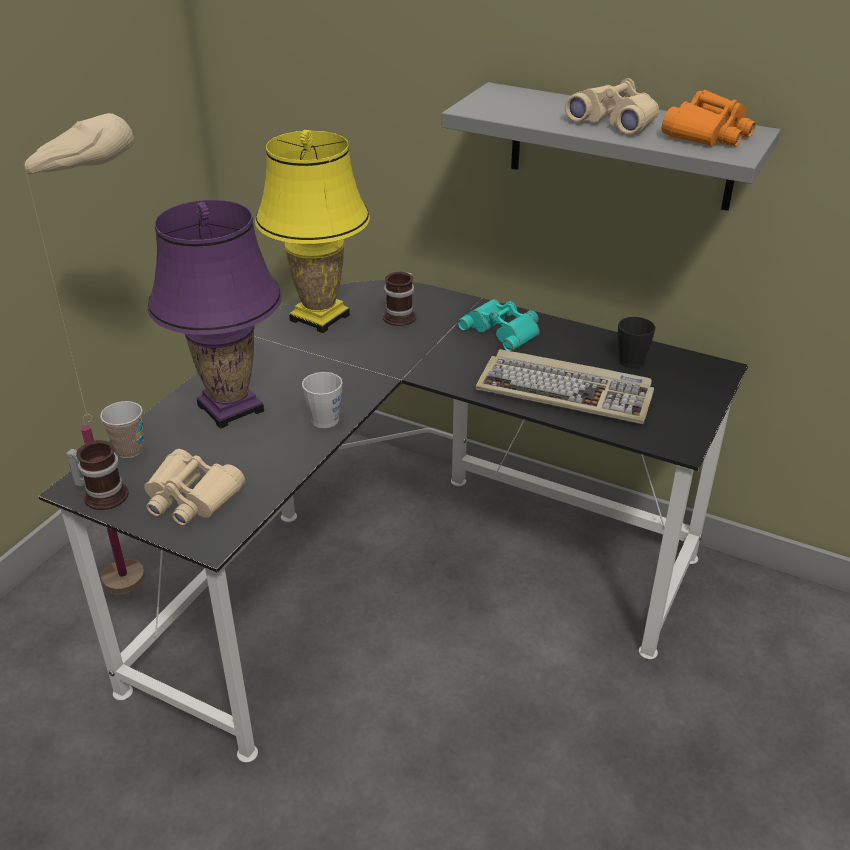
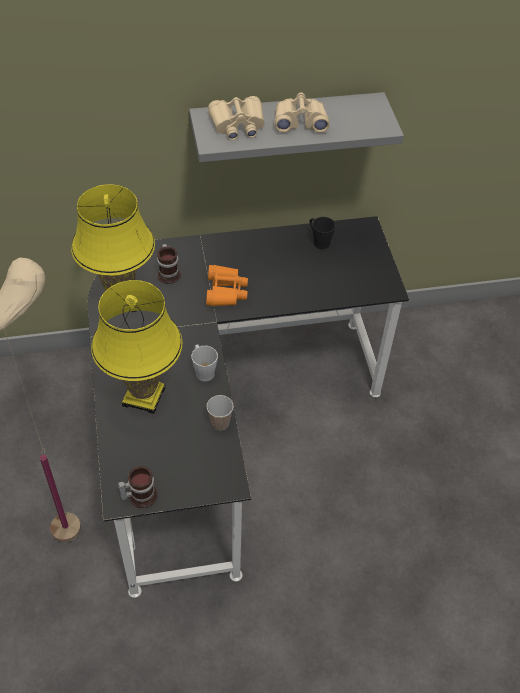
camera: 40 degrees left, 15 degrees up
(129, 450) = (119, 459): cup -> cup (220, 423)
(191, 498) = (191, 467): beige binoculars -> beige binoculars (237, 124)
(231, 408) = (144, 396): purple table lamp -> yellow table lamp
(503, 330) = (236, 254): turquoise binoculars -> none
(566, 391) = (309, 283): keyboard -> none
(708, 134) = (356, 113): orange binoculars -> orange binoculars (225, 291)

